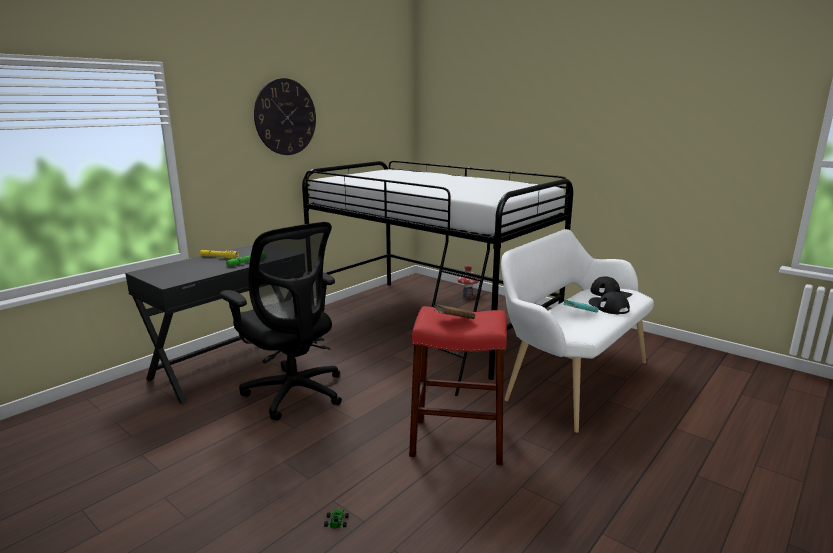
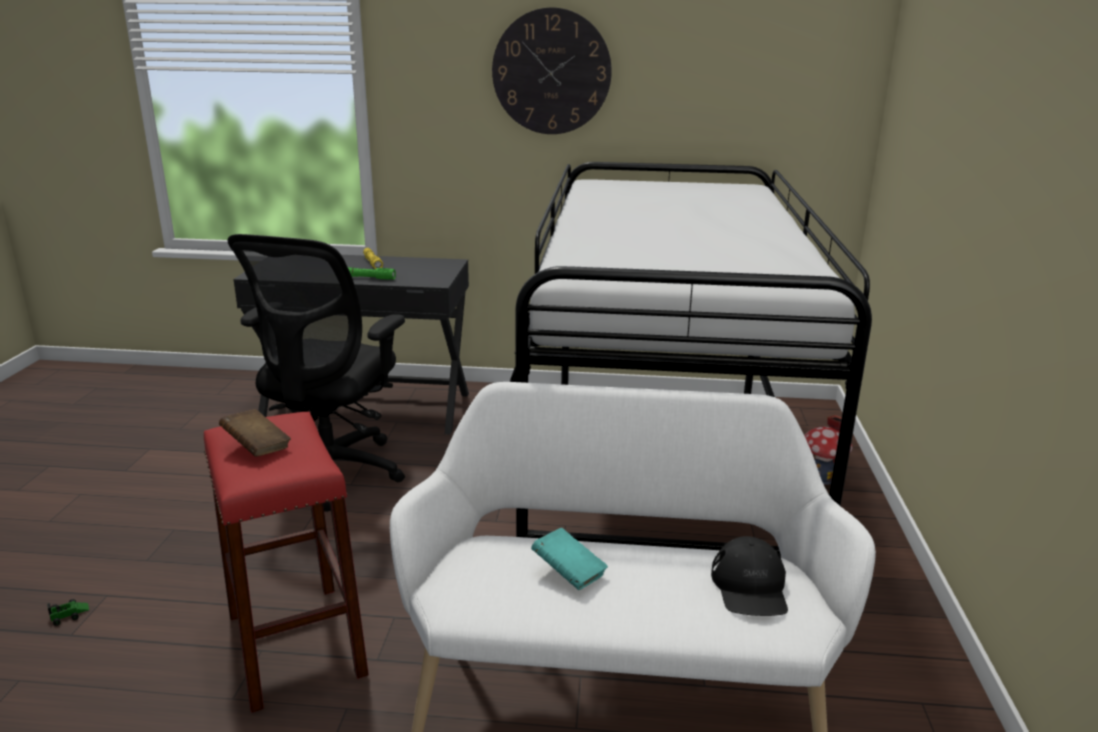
camera: 55 degrees right, 5 degrees up
(608, 307) = (653, 601): black cap -> none

